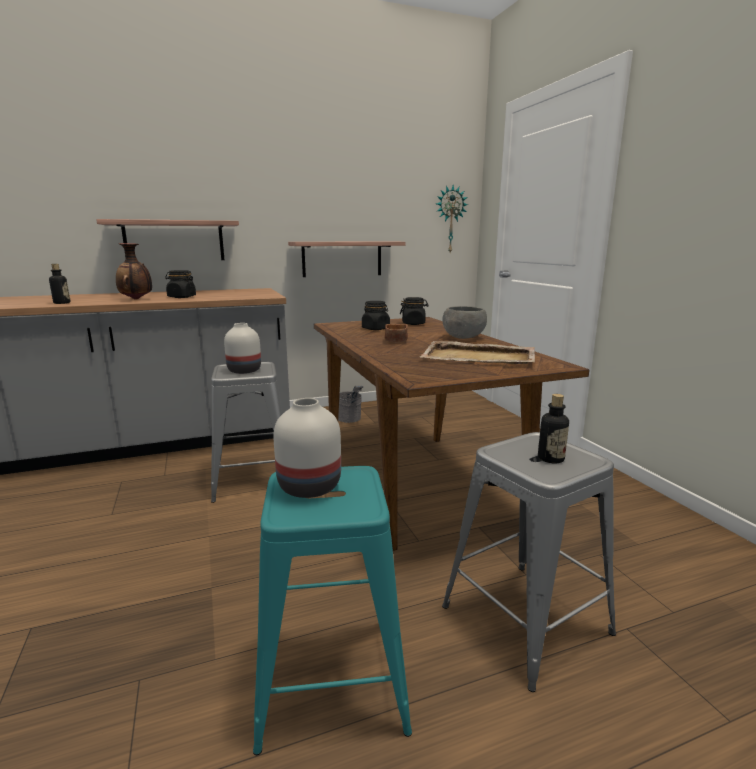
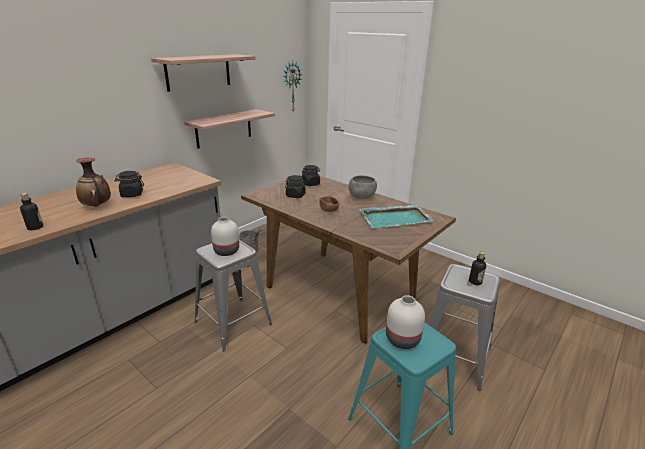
camera: 30 degrees left, 10 degrees up
(174, 241) = (90, 137): shelf -> shelf (198, 72)
(479, 357) = (396, 218): beige tray -> turquoise tray

